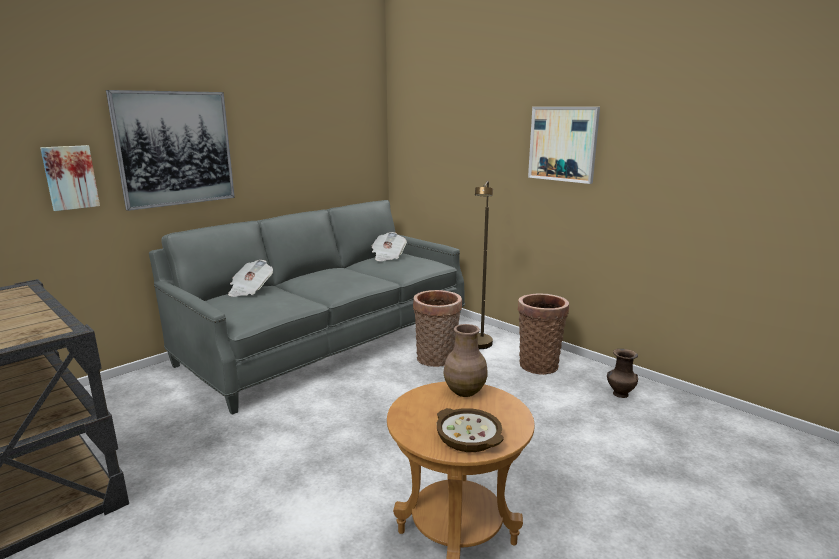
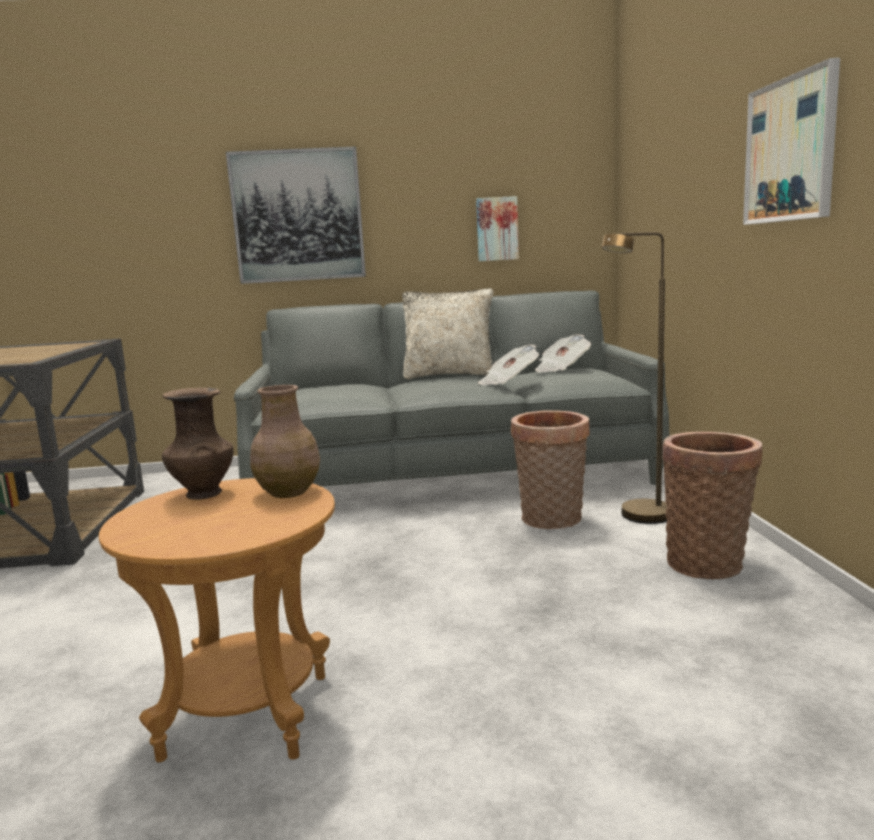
camera: 40 degrees right, 5 degrees down
(70, 177) = (189, 245): picture -> picture (497, 229)
(250, 290) = (337, 384): newspaper -> newspaper (508, 382)
(319, 271) = (449, 376): none -> beige pillow
(469, 436) = (177, 530): bowl -> none
(619, 394) = (802, 644): brown vase -> brown vase (203, 493)

